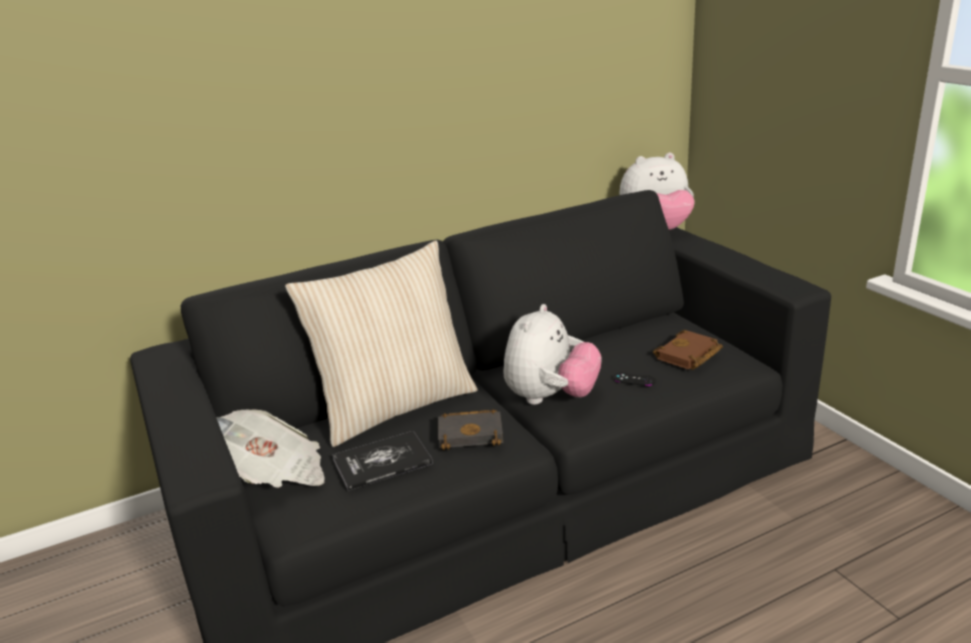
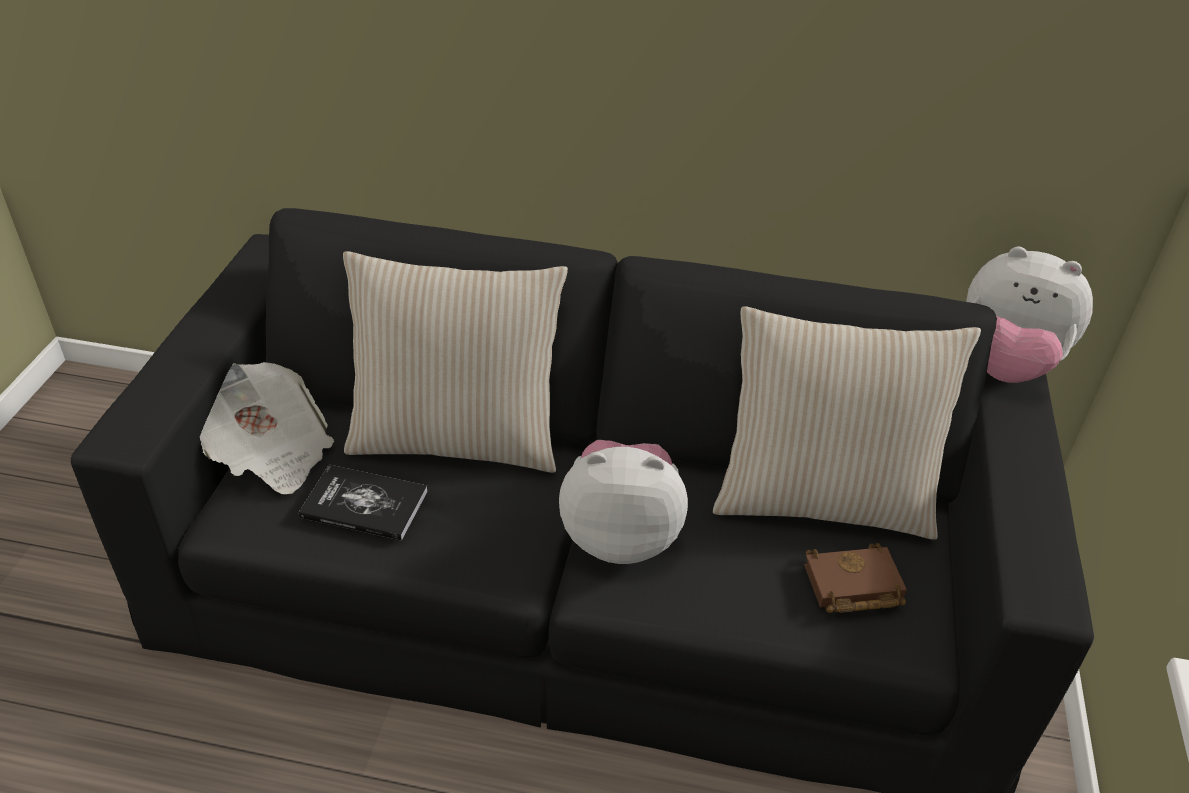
camera: 35 degrees right, 15 degrees up
(472, 433) = (482, 528): black book -> none
(551, 398) = (620, 535): plush toy -> plush toy turned 150 degrees counterclockwise
(626, 333) = (822, 499): none -> beige pillow
(634, 379) = (739, 575): black game controller -> none

